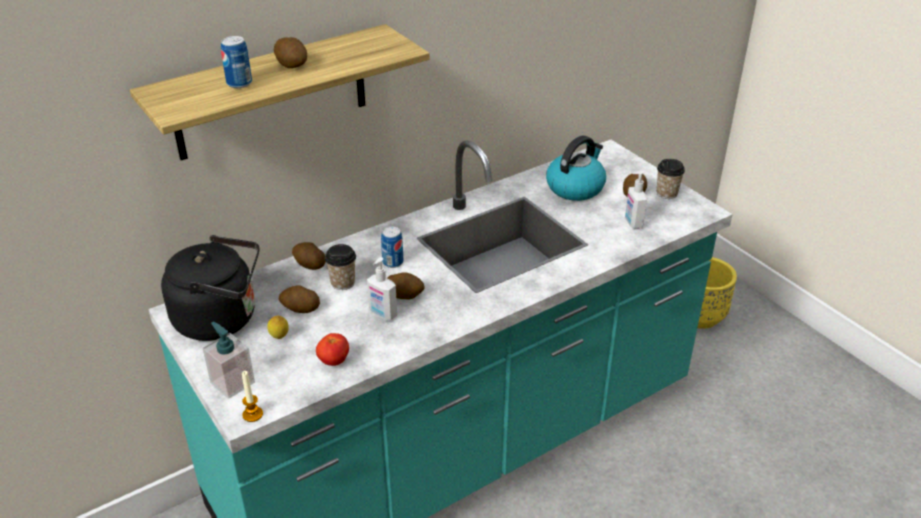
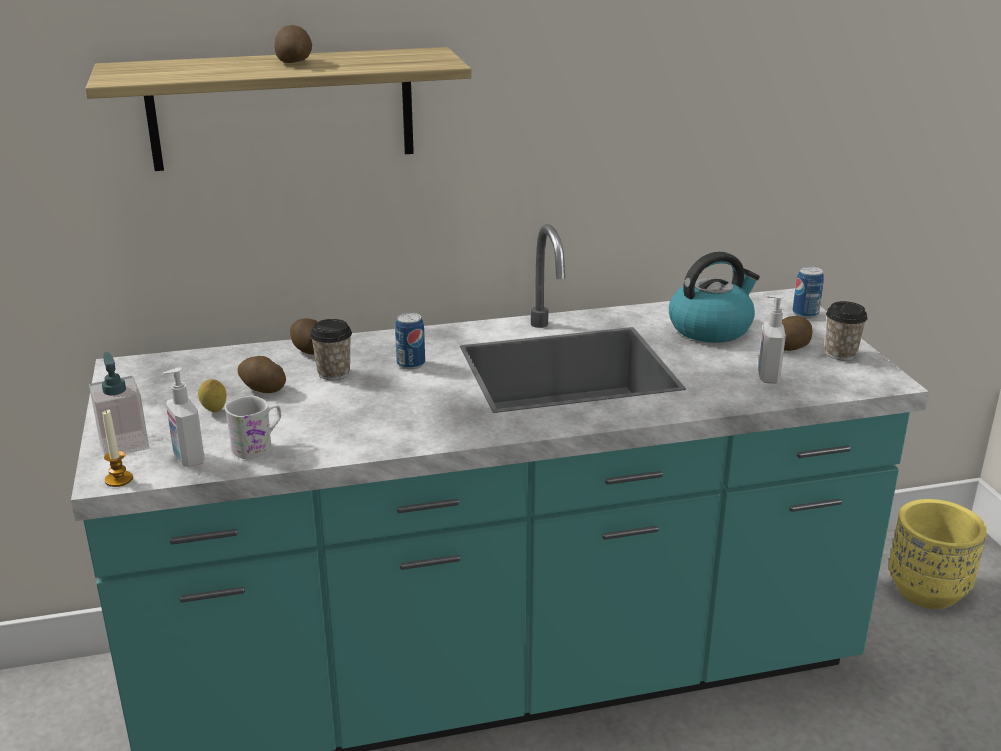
camera: 20 degrees right, 10 degrees down
(221, 319) = (165, 382): black kettle -> none
(239, 83) = (215, 68): can -> can (805, 314)
(333, 361) = (258, 446): tomato -> white mug
(382, 314) = (356, 412): soap dispenser -> soap dispenser (188, 459)
(404, 295) = (399, 398): potato -> none

